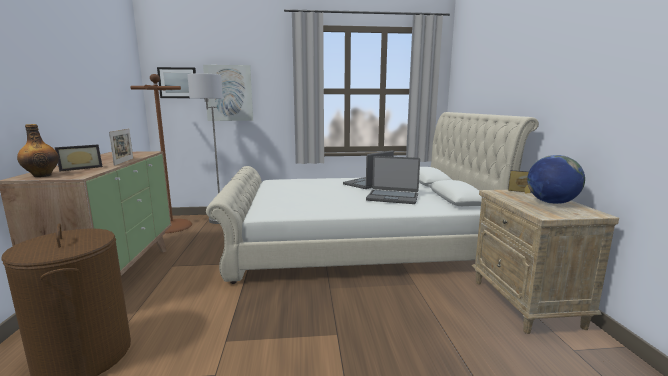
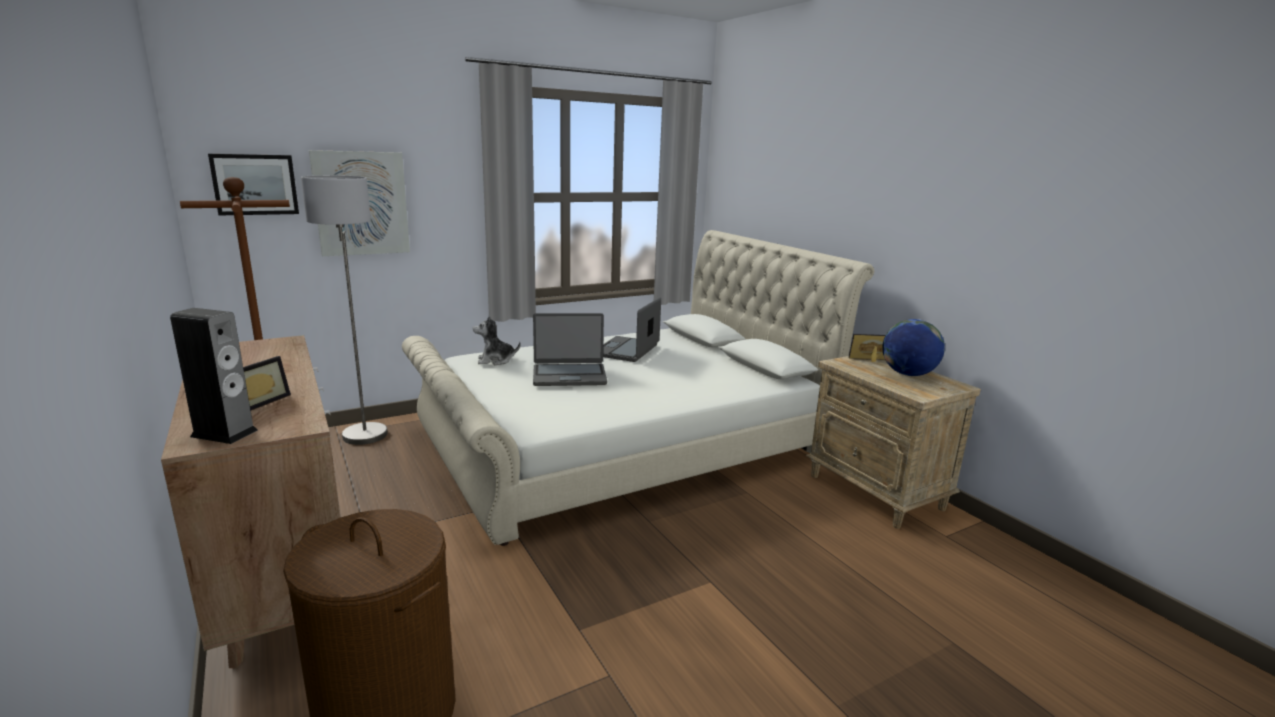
camera: 25 degrees left, 5 degrees up
(42, 175) = (224, 433): bottle -> speaker
(124, 161) = (297, 375): picture frame -> none
(284, 182) = (495, 360): none -> plush toy
(392, 197) = (686, 374): laptop -> laptop (569, 375)

